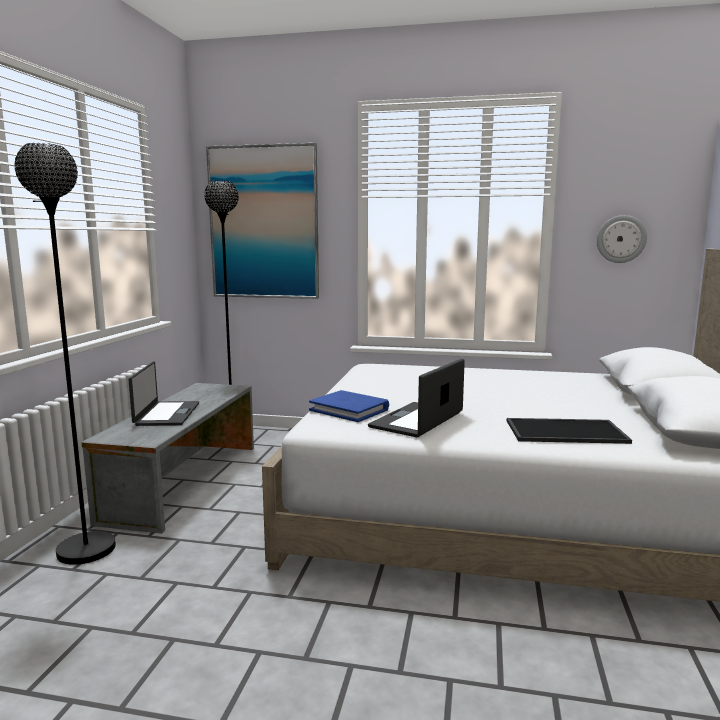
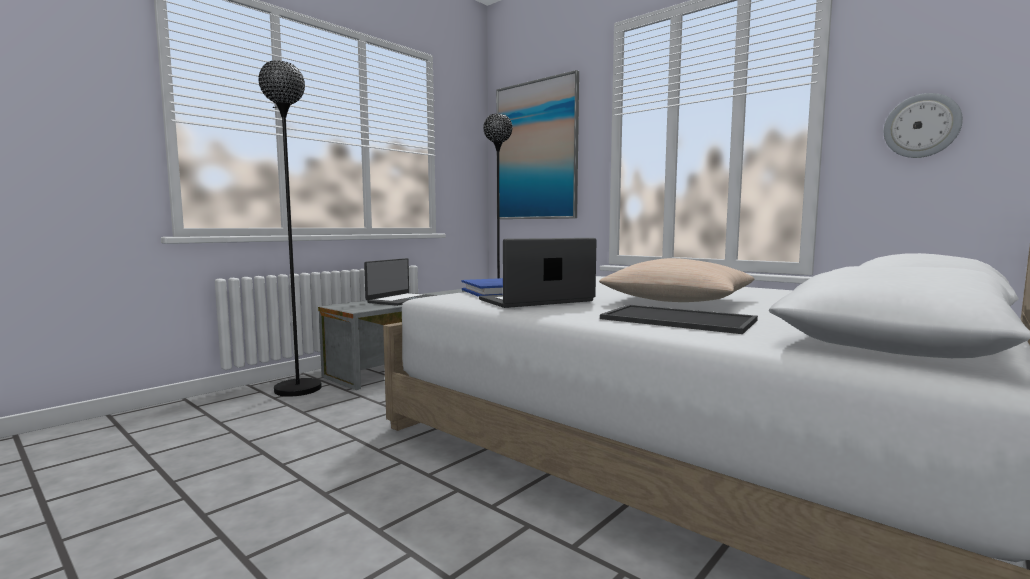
camera: 30 degrees right, 5 degrees down
(515, 402) = (678, 301): none -> beige pillow

